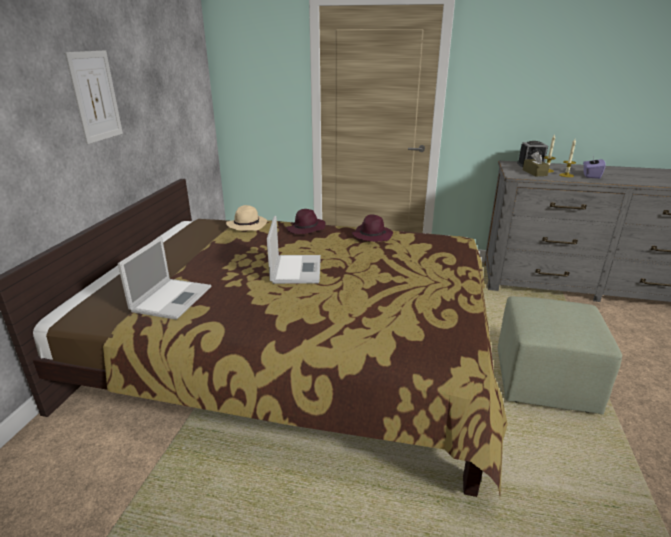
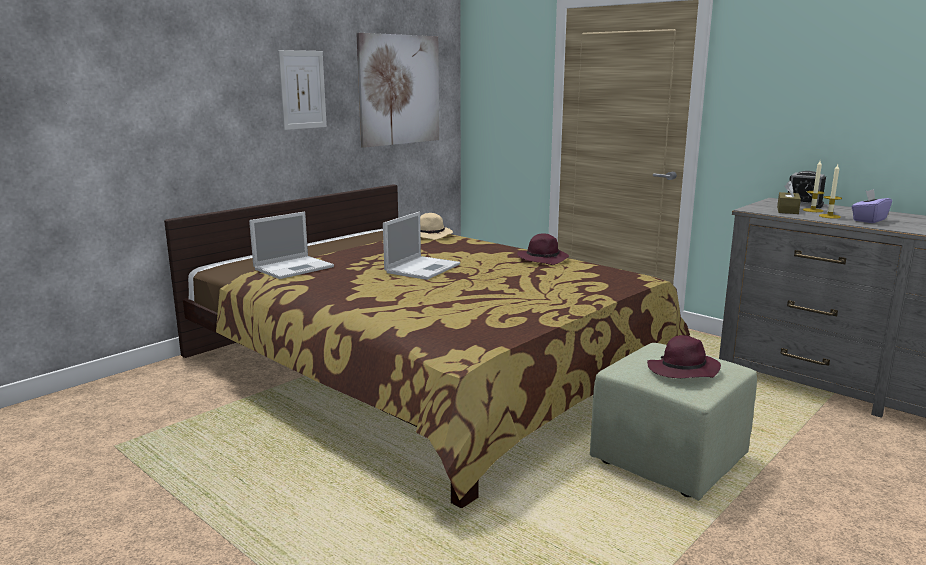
camera: 30 degrees right, 10 degrees down
(171, 86) = (399, 90): none -> picture
(306, 229) = (482, 245): purple hat -> purple hat (682, 371)

